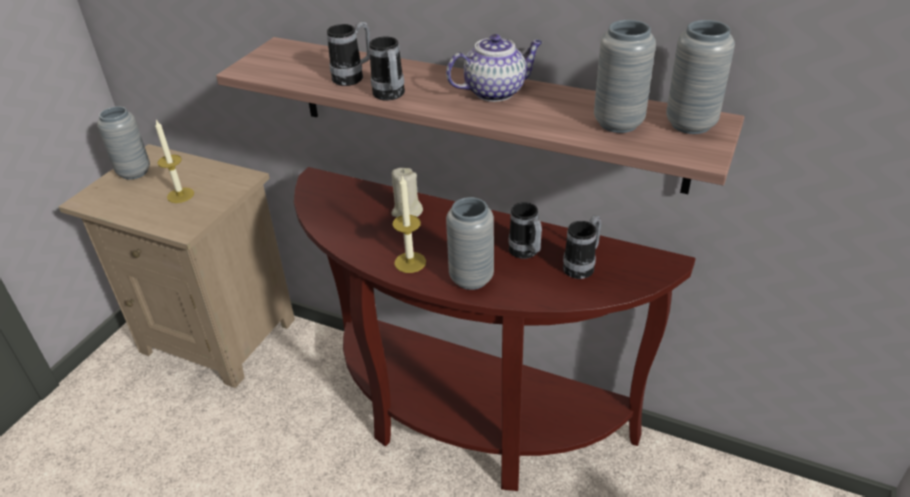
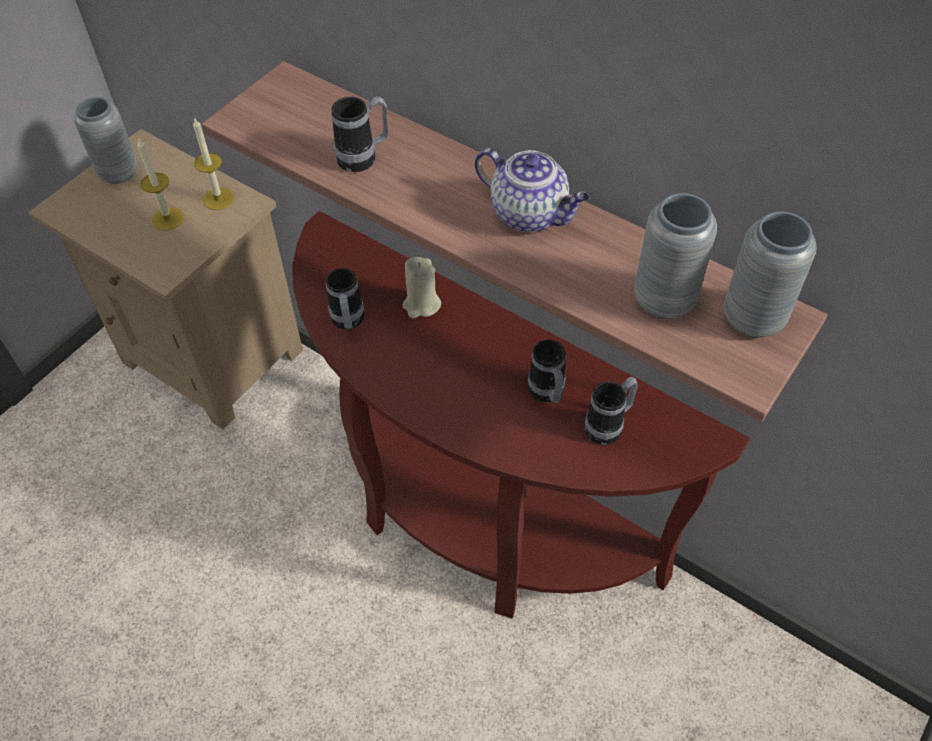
camera: 10 degrees right, 15 degrees up
(390, 96) = (400, 201): mug -> mug (348, 322)
(410, 262) = (408, 382): candle -> candle (218, 199)
(471, 278) = (474, 420): grey vase -> none
(495, 91) = (530, 214): teapot -> teapot turned 45 degrees clockwise

